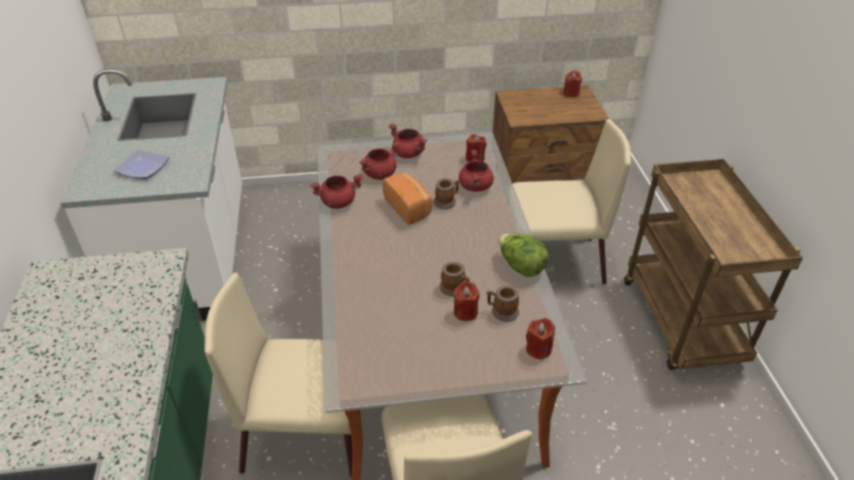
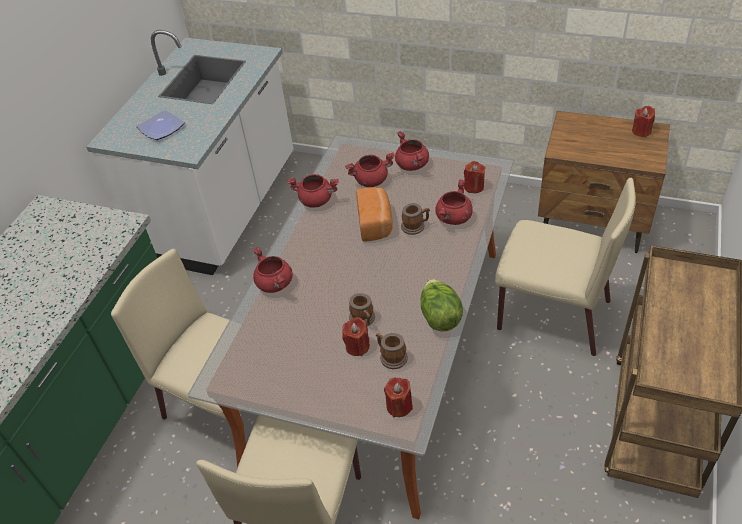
camera: 30 degrees right, 5 degrees up
(348, 283) = (275, 284): none -> red cooking pot

